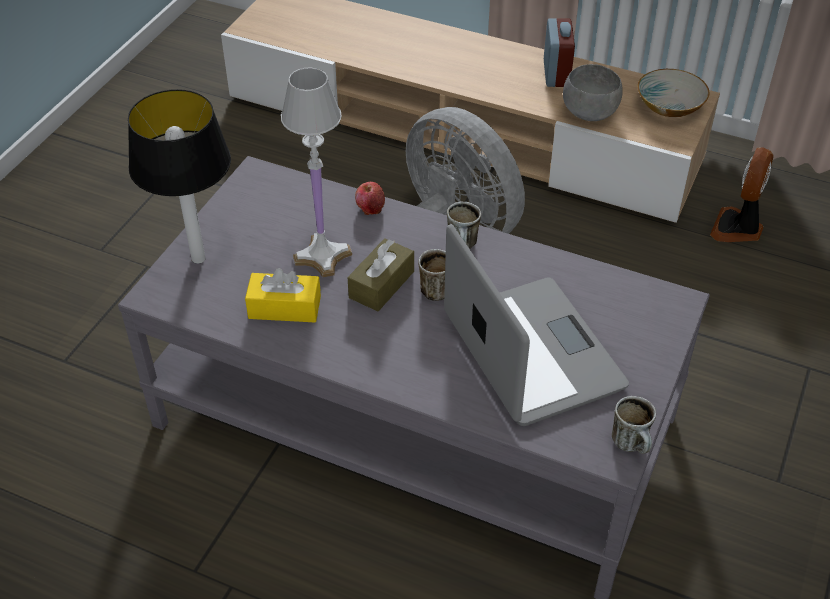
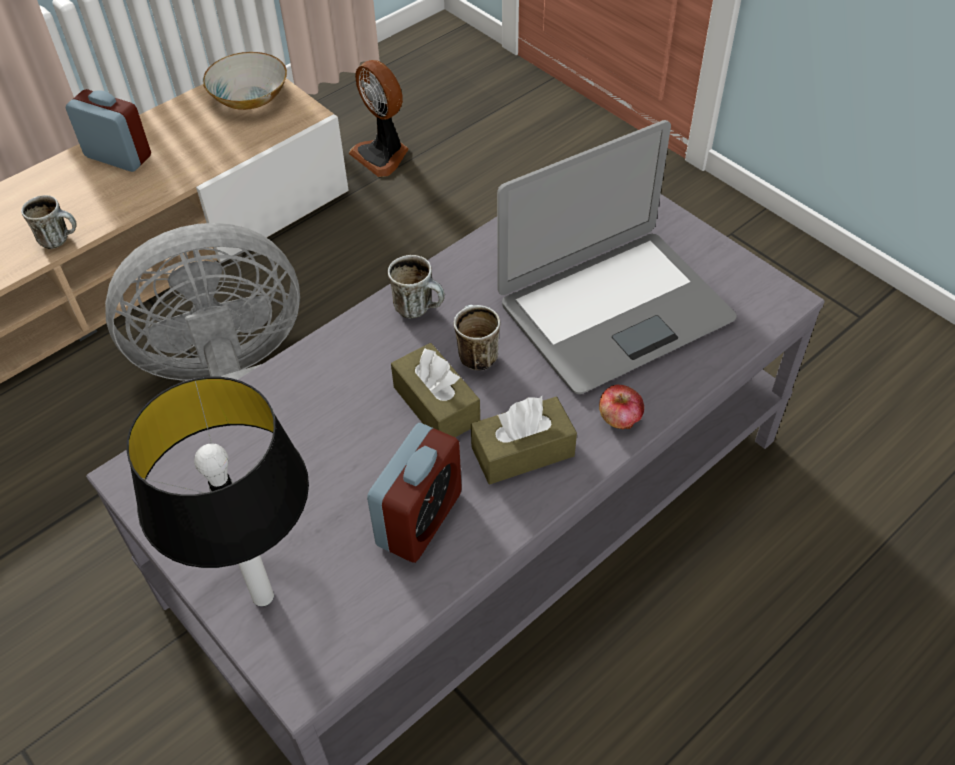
camera: 65 degrees left, 5 degrees up
(284, 307) = (419, 519): yellow tissue box -> alarm clock
(322, 256) = (348, 450): white table lamp -> none
(365, 341) = (522, 451): none -> brown tissue box
(370, 208) = (293, 372): apple -> apple (619, 419)
(531, 353) = (613, 310): laptop -> laptop turned 150 degrees clockwise
(589, 113) = (206, 157): grey bowl -> none
(633, 445) = (771, 280): mug -> mug (60, 239)

